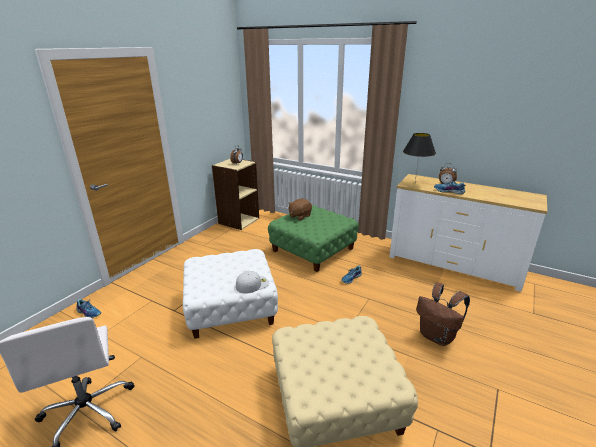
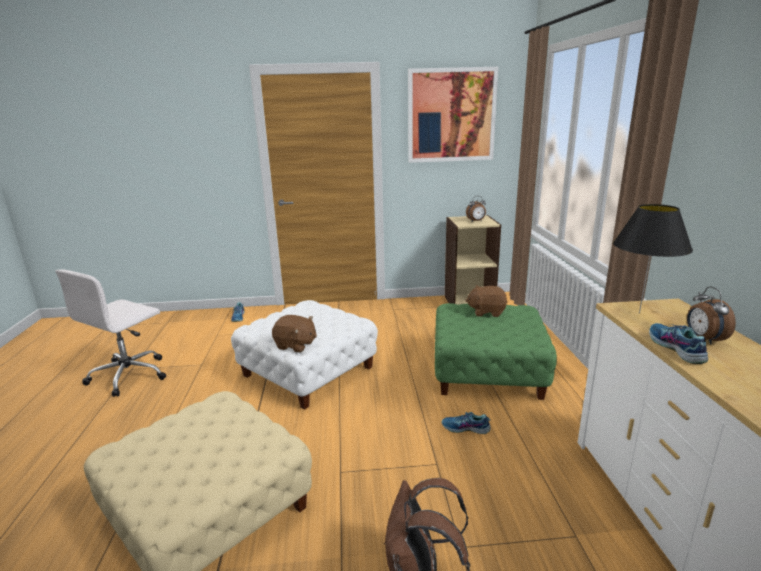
camera: 55 degrees right, 5 degrees down
(203, 89) = (451, 115): none -> picture
(252, 284) = (295, 345): white cap -> brown plush toy

